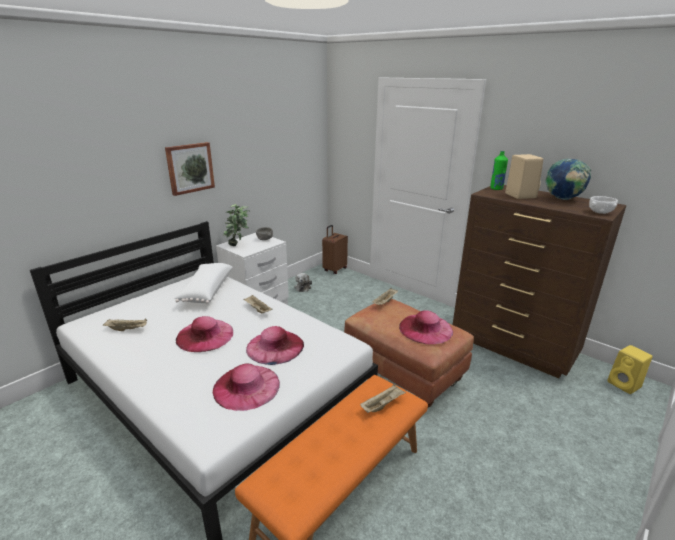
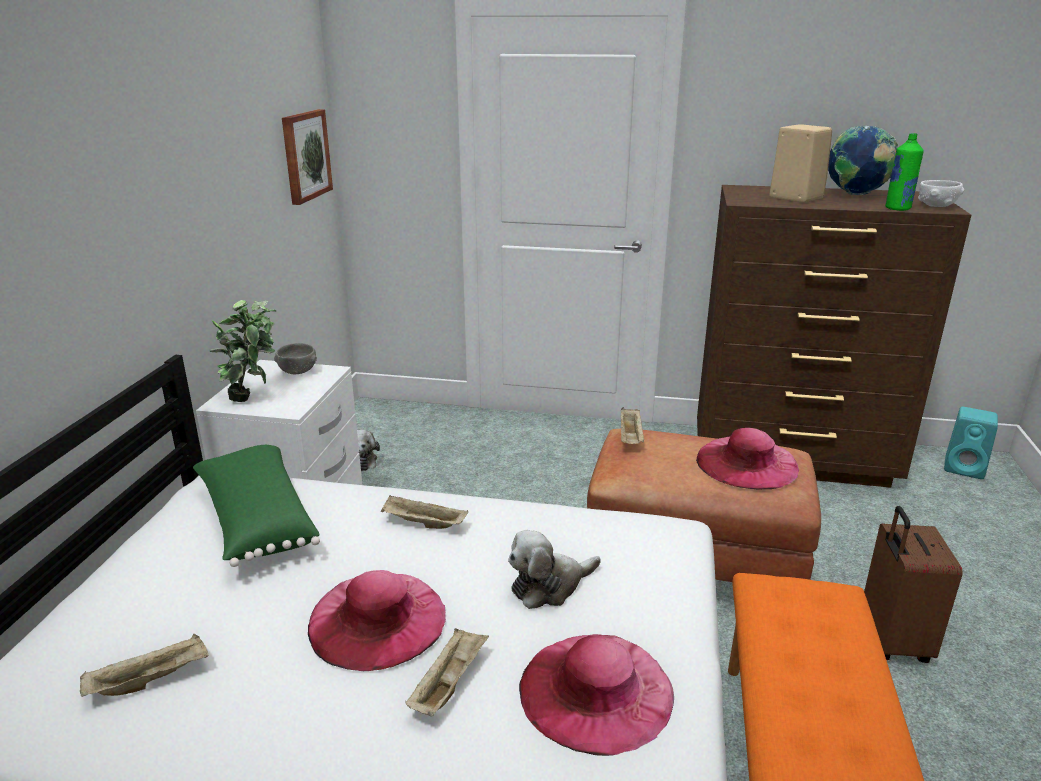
camera: 30 degrees left, 0 degrees up
(190, 168) = (122, 225): picture -> picture (305, 155)
(206, 291) = (256, 521): white pillow -> green pillow
(275, 346) = (549, 586): pink hat -> plush toy
(334, 269) = (388, 410): brown suitcase -> brown suitcase (891, 640)
(382, 405) = (821, 619): beige tray -> beige tray (449, 683)
(496, 188) = (742, 192): green bottle -> green bottle (897, 208)
(625, 385) = (965, 468): yellow speaker -> turquoise speaker

